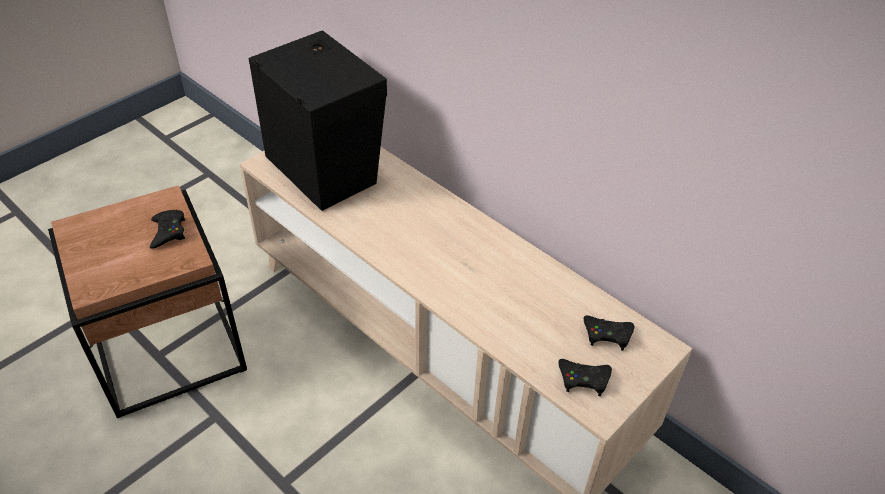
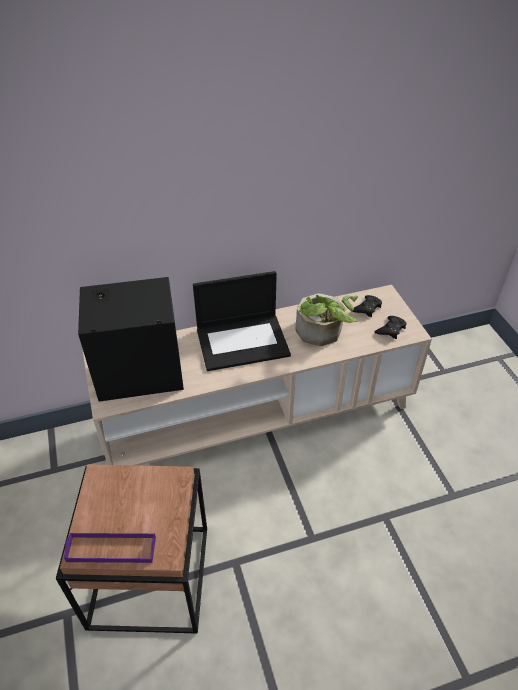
camera: 60 degrees left, 0 degrees up
(82, 247) = (111, 549): none -> purple tray
(168, 232) = (138, 484): black game controller -> none
(436, 230) = (243, 341): none -> laptop
(510, 302) = (322, 334): none -> potted plant

